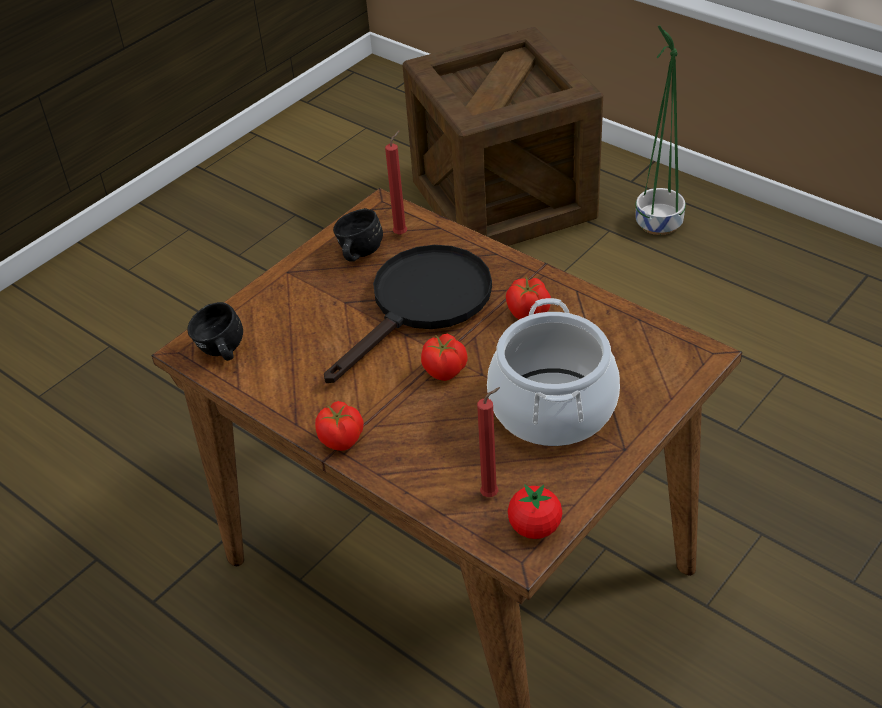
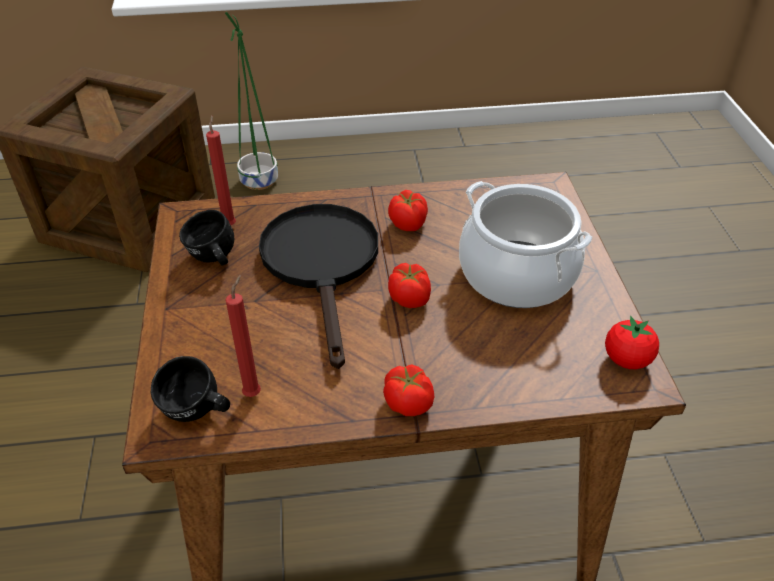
camera: 50 degrees left, 0 degrees up
(492, 494) = (569, 359): red candle -> red candle (254, 392)

